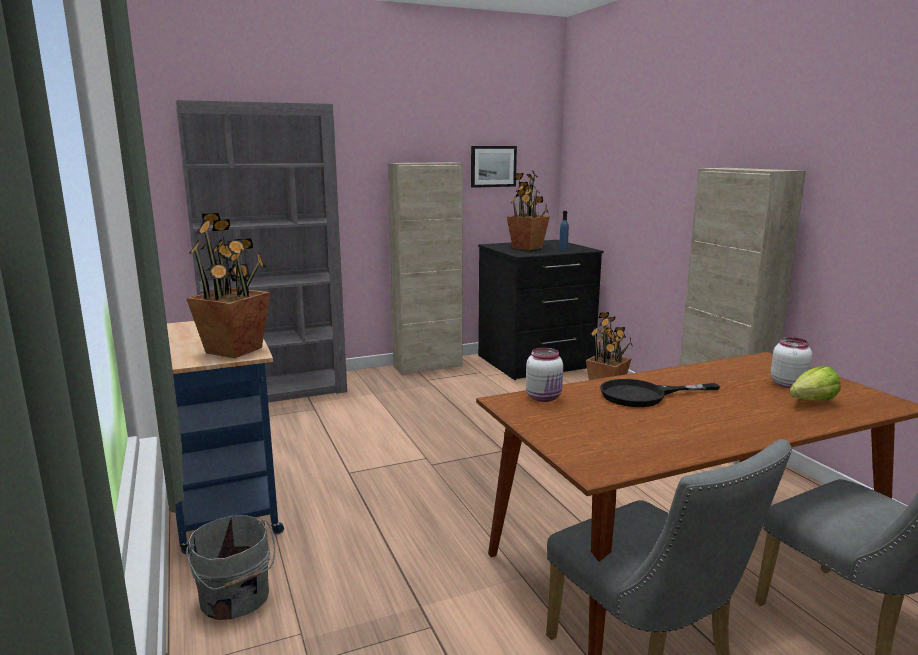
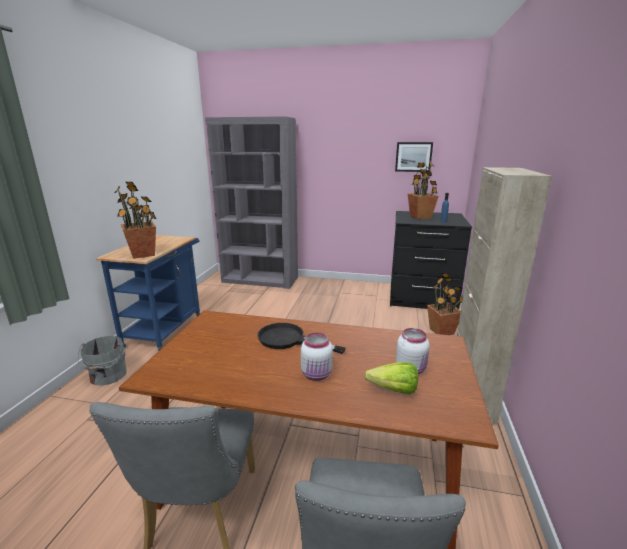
camera: 35 degrees right, 5 degrees up
(428, 366) = (351, 284): beige cabinet -> none
(544, 397) = (233, 321): white jar -> white jar (317, 375)

